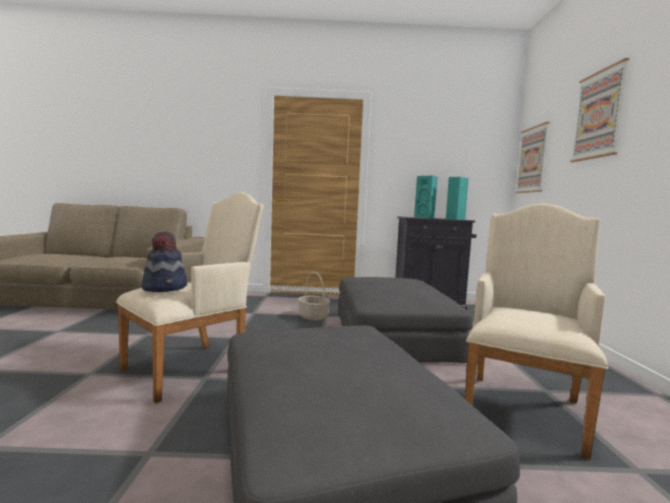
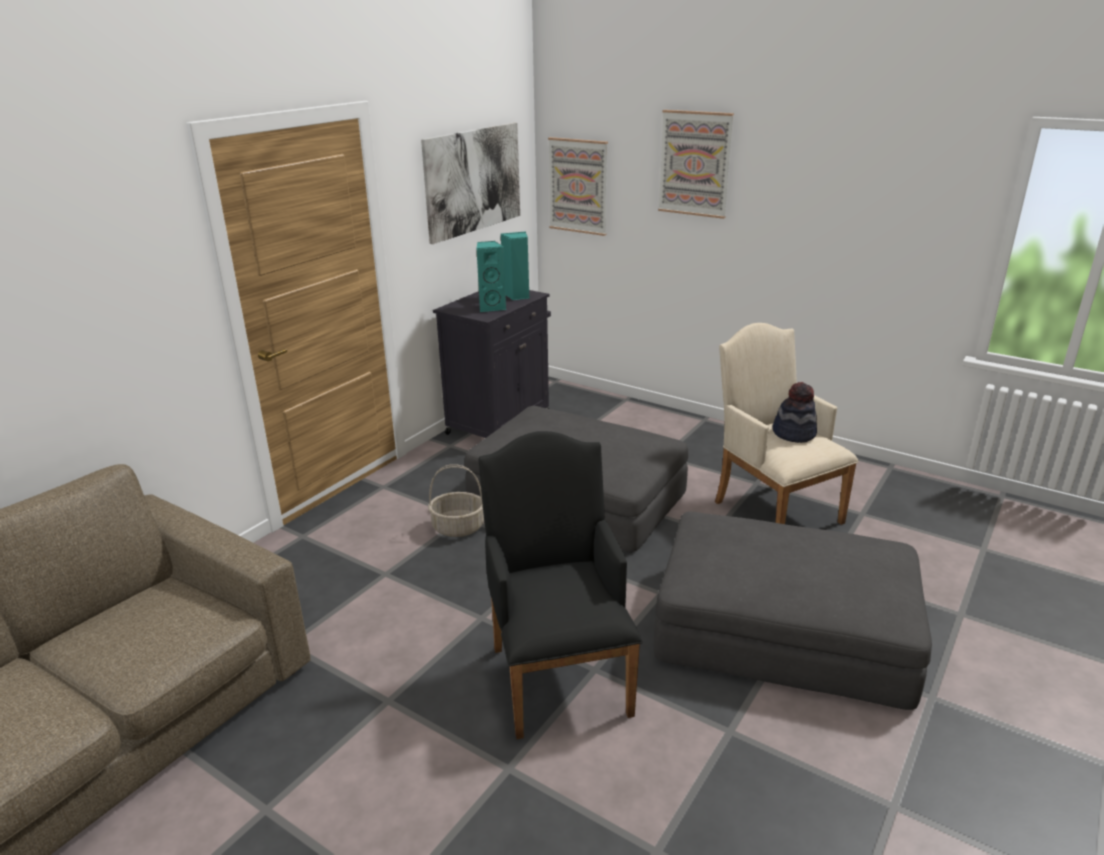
camera: 55 degrees left, 20 degrees up
(165, 288) = (565, 605): hat -> hat (794, 433)
(194, 368) = (558, 672): beige armchair -> black armchair
(449, 150) = (473, 180): none -> picture

